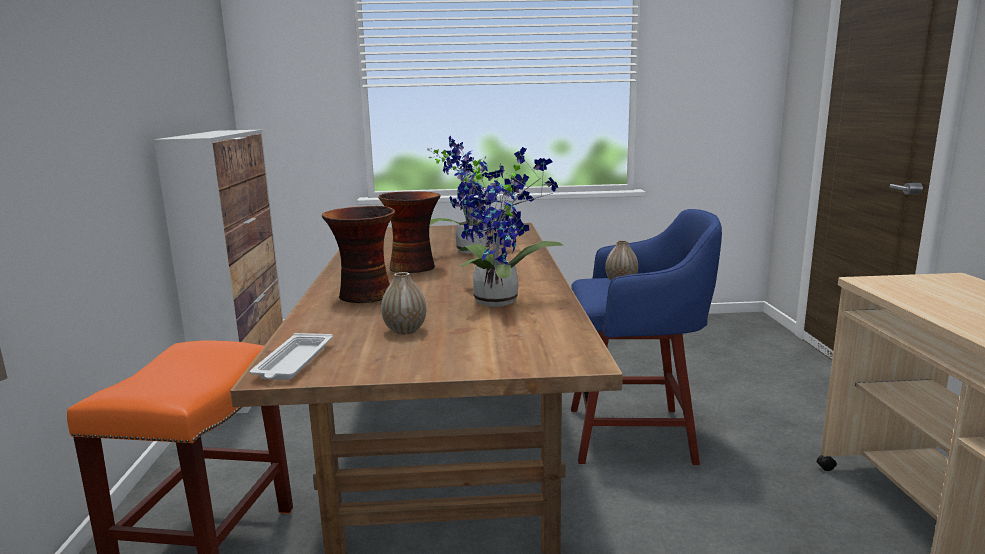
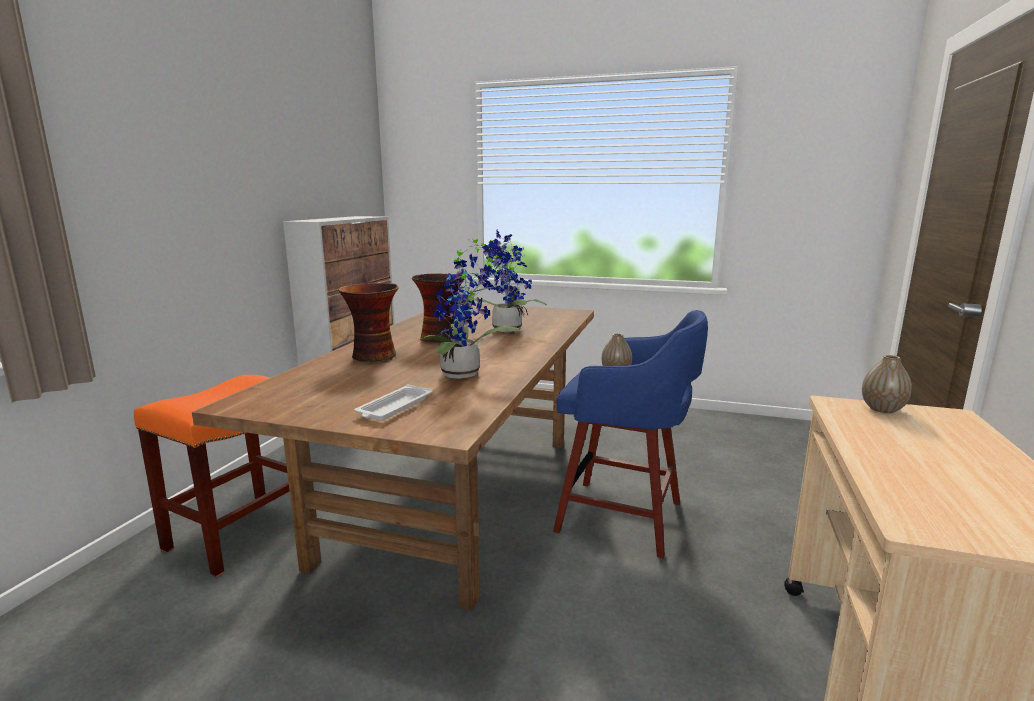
camera: 20 degrees right, 0 degrees up
(293, 363) = (254, 399): white tray -> white tray (394, 408)
(405, 330) = (360, 387): vase -> vase (882, 409)

